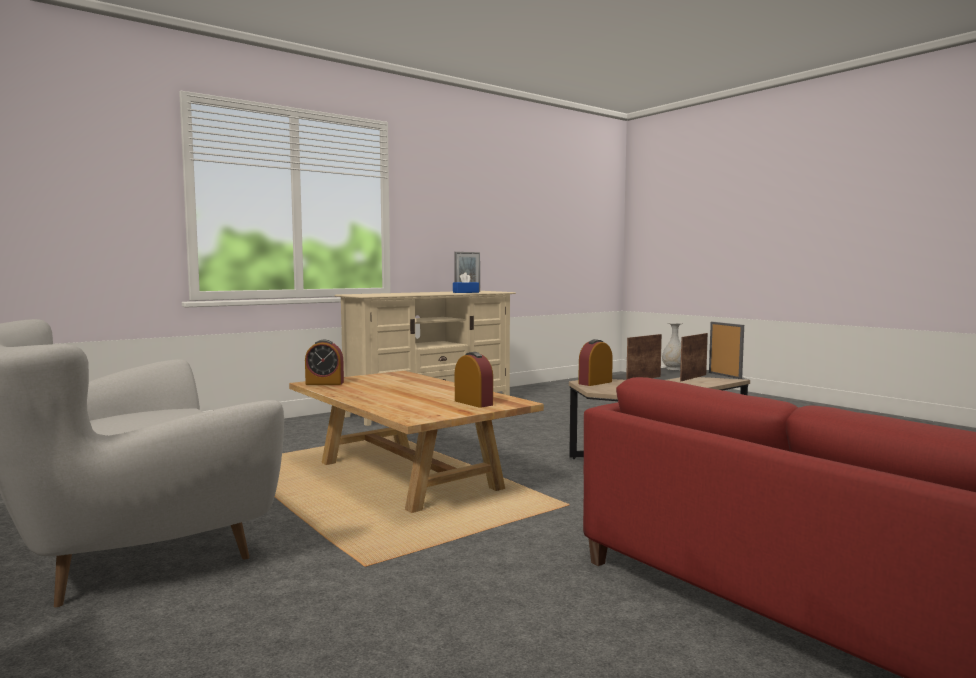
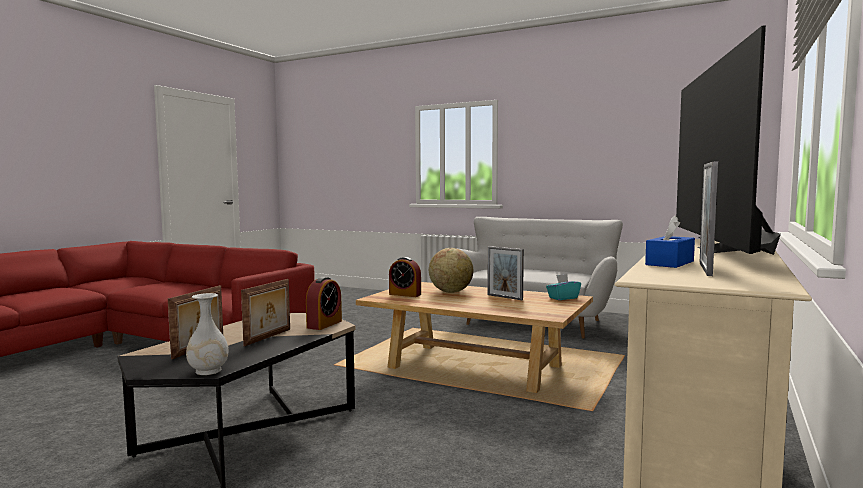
camera: 155 degrees right, 0 degrees up
(324, 383) = (563, 298): alarm clock -> turquoise tissue box
(404, 293) = (723, 250): none -> television
(410, 401) = (451, 292): none -> globe
(725, 375) = (143, 360): picture frame -> picture frame (504, 297)

